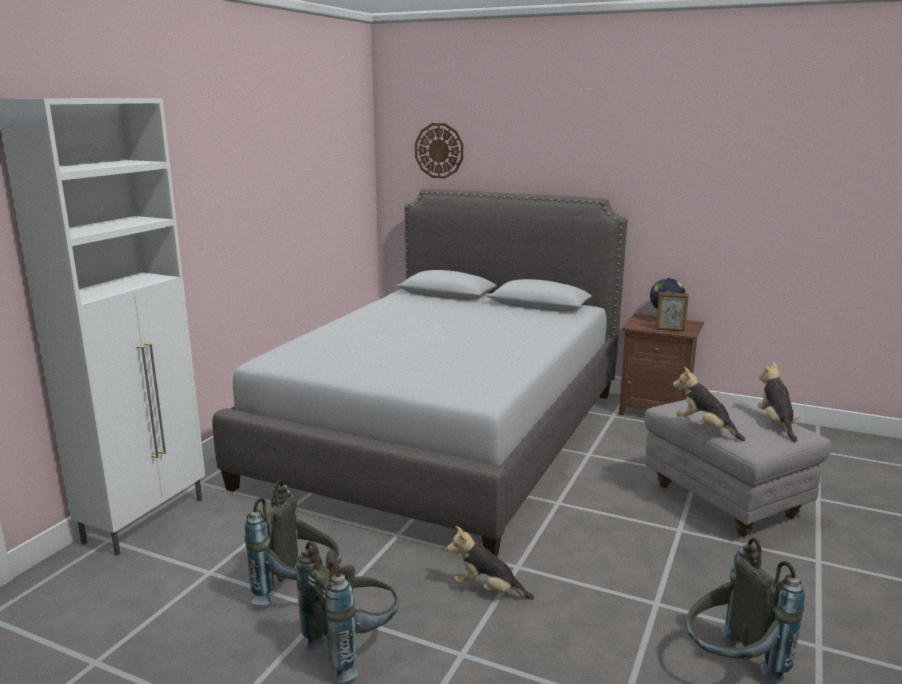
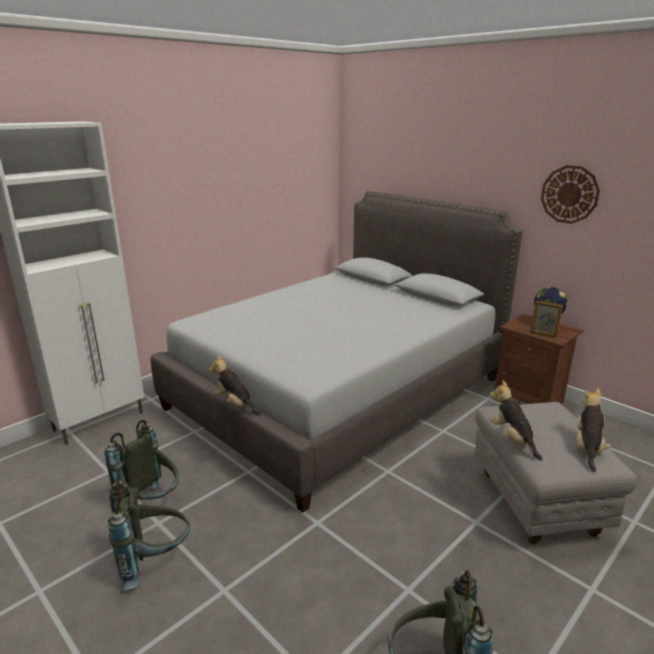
camera: 20 degrees right, 5 degrees up
(439, 150) = (382, 160): wall clock -> wall clock (569, 194)
(488, 590) = (280, 538): plush toy -> plush toy (235, 404)

